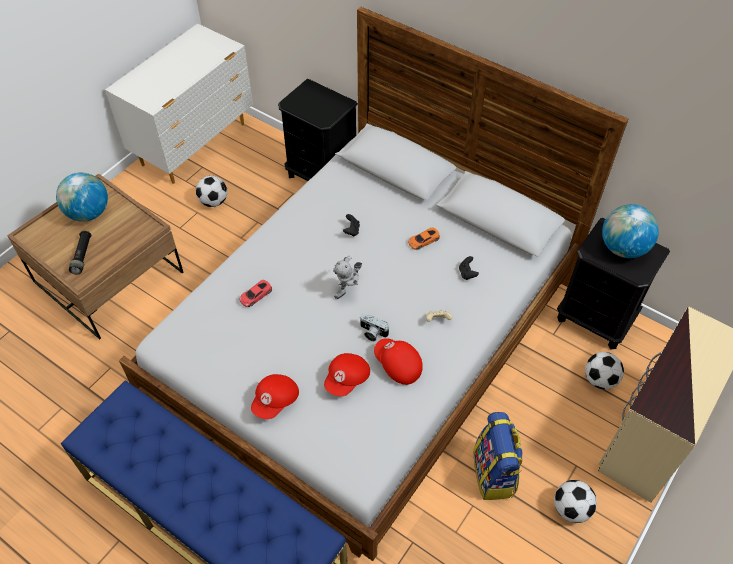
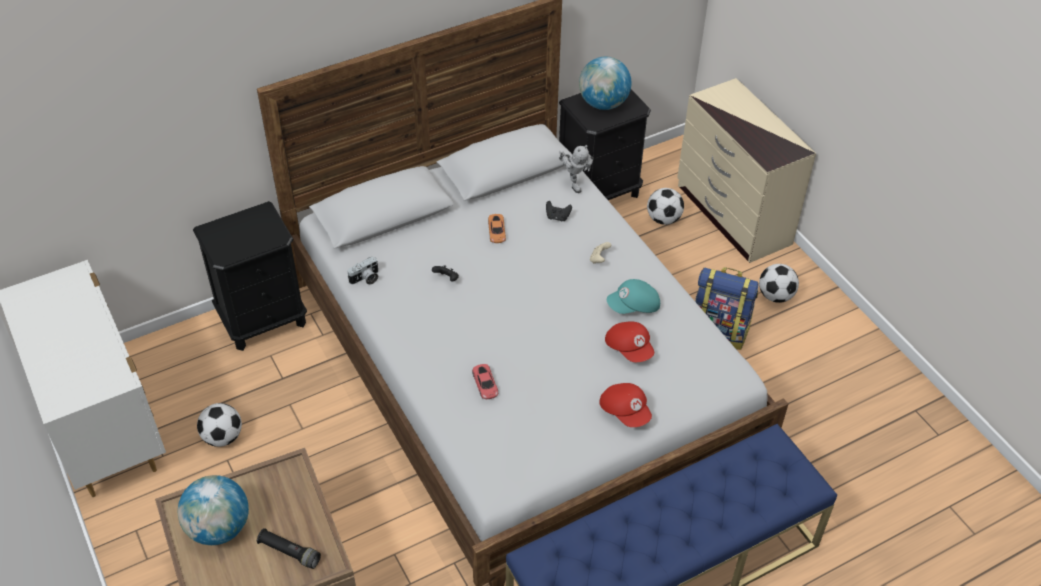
camera: 65 degrees left, 5 degrees down
(348, 289) = (523, 308): toy robot -> toy robot (573, 182)
(372, 333) = (586, 310): camera -> camera (365, 279)
(397, 365) = (634, 306): red cap -> turquoise cap

